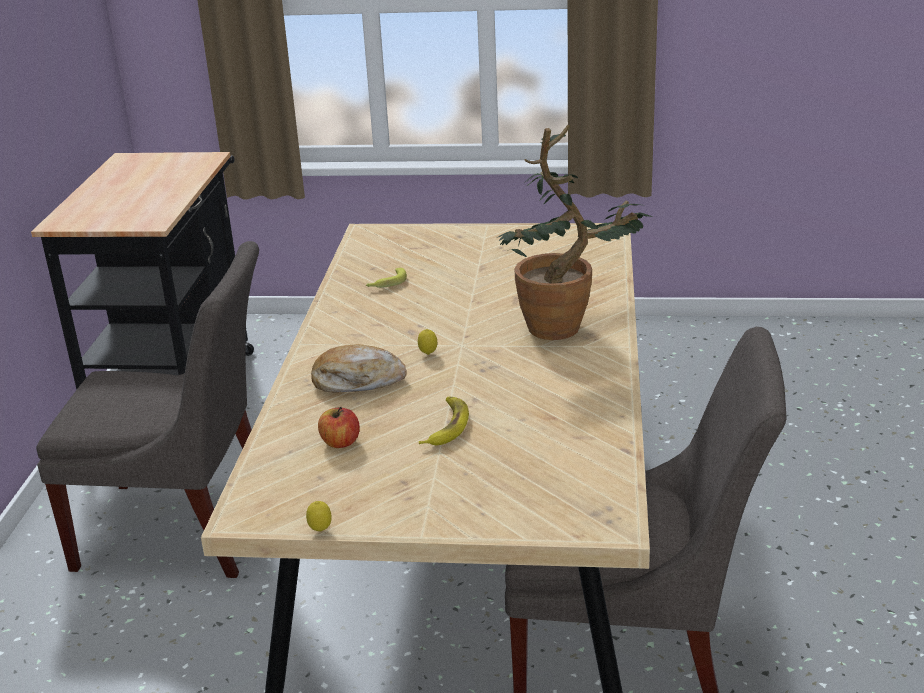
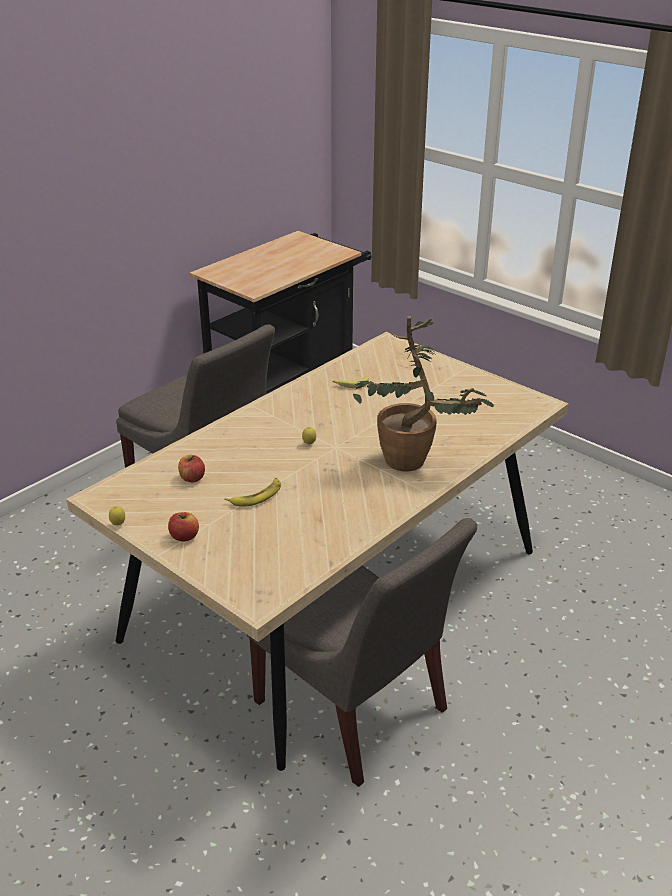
camera: 35 degrees right, 5 degrees up
(357, 381) = (249, 443): bread -> none
(424, 503) = (184, 536): none -> apple

